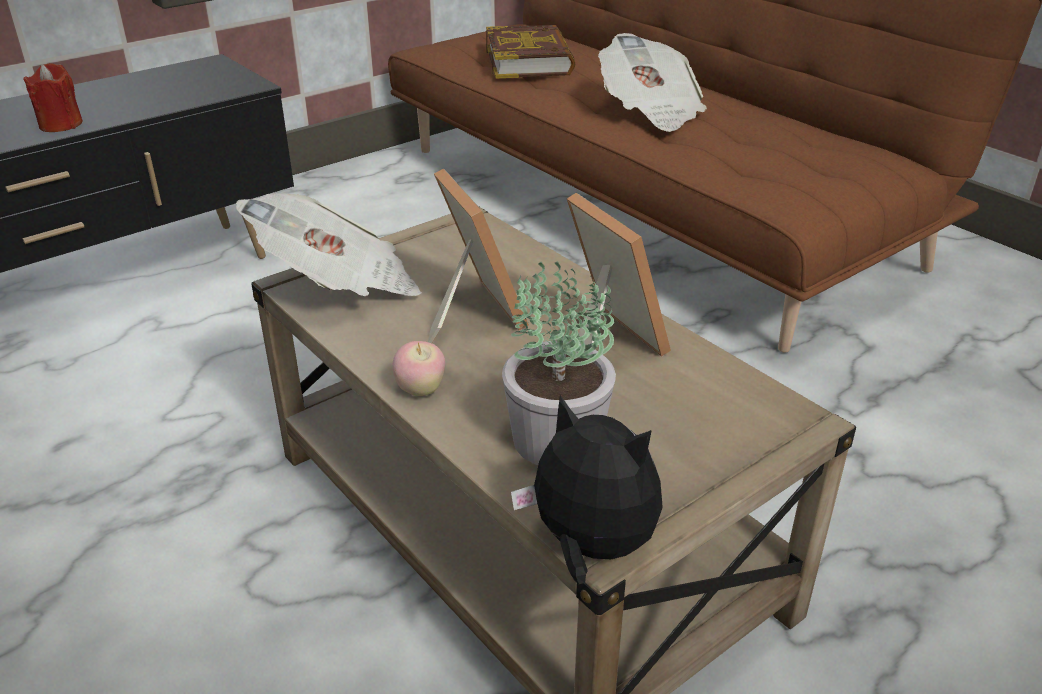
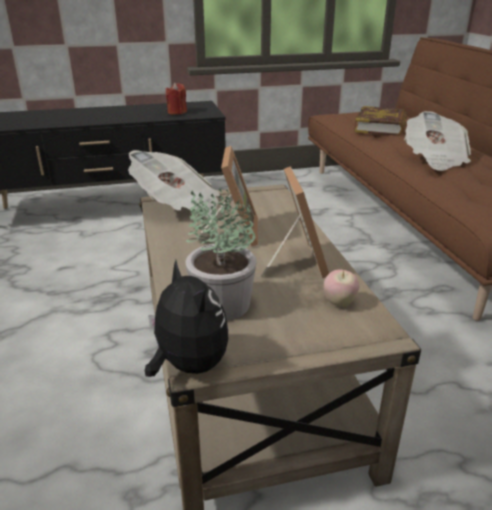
camera: 25 degrees right, 5 degrees down
(61, 125) = (114, 118): red candle -> red candle (177, 112)
(420, 390) = (173, 262): apple -> apple (339, 303)

